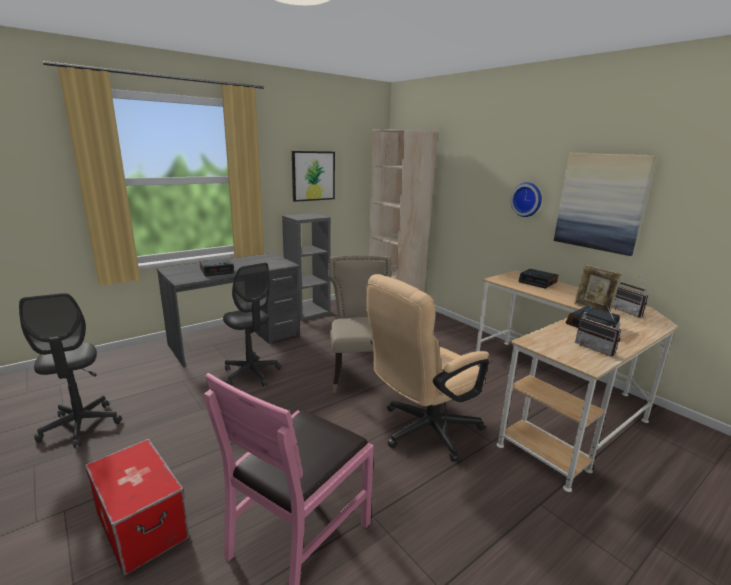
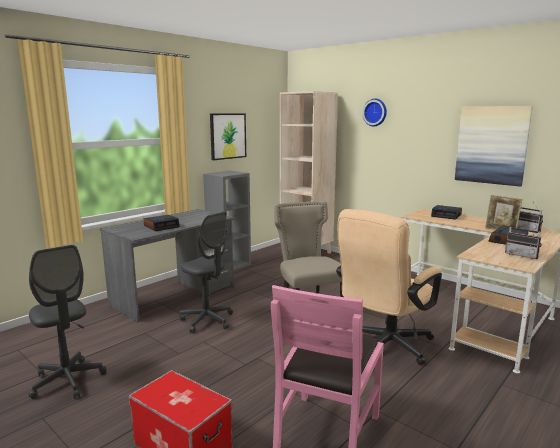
camera: 10 degrees left, 5 degrees down
(527, 199) = (427, 147): wall clock -> wall clock (375, 112)

